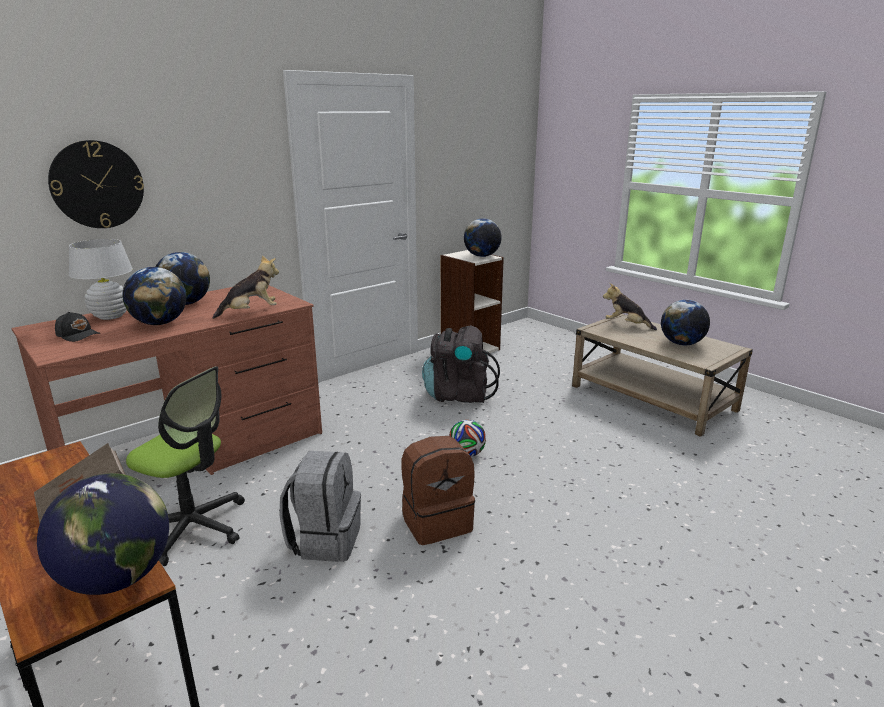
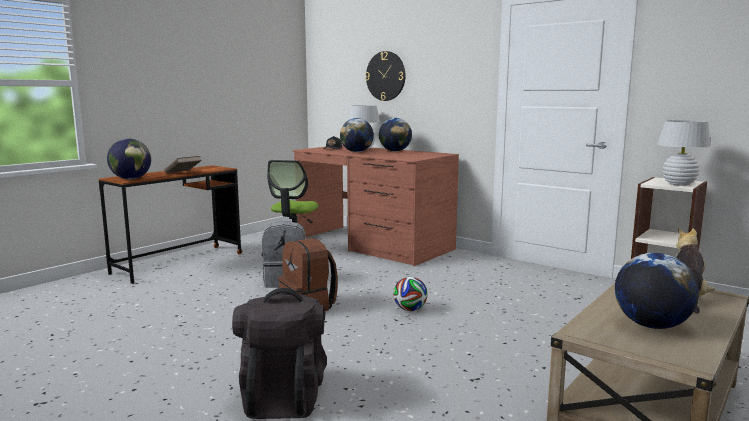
camera: 80 degrees right, 10 degrees down
(251, 312) = (386, 156): plush toy -> none
(458, 395) = (526, 300): black backpack -> black backpack (283, 396)
(482, 256) = (678, 184): globe -> white table lamp

